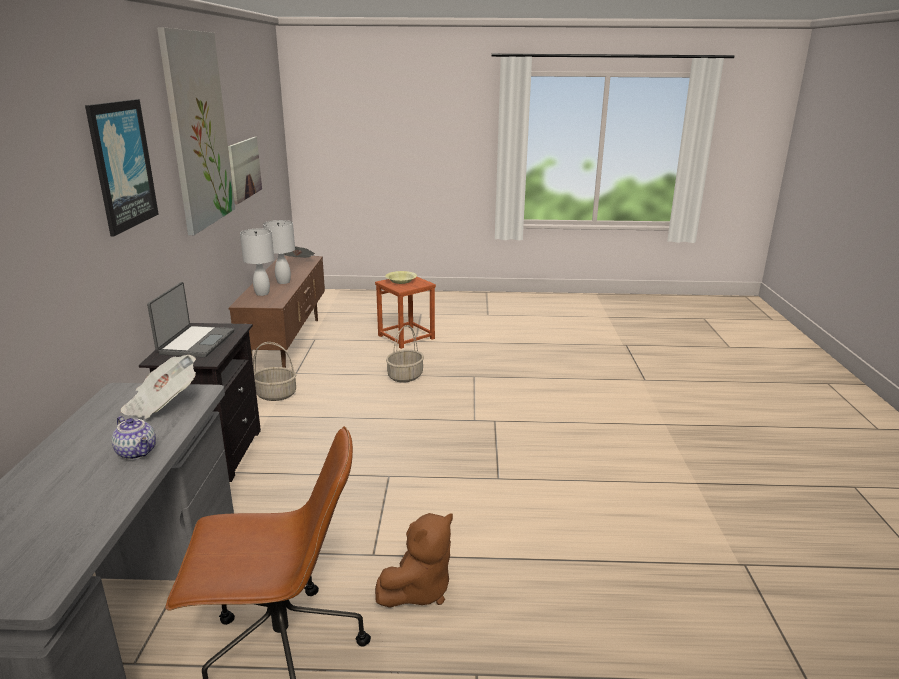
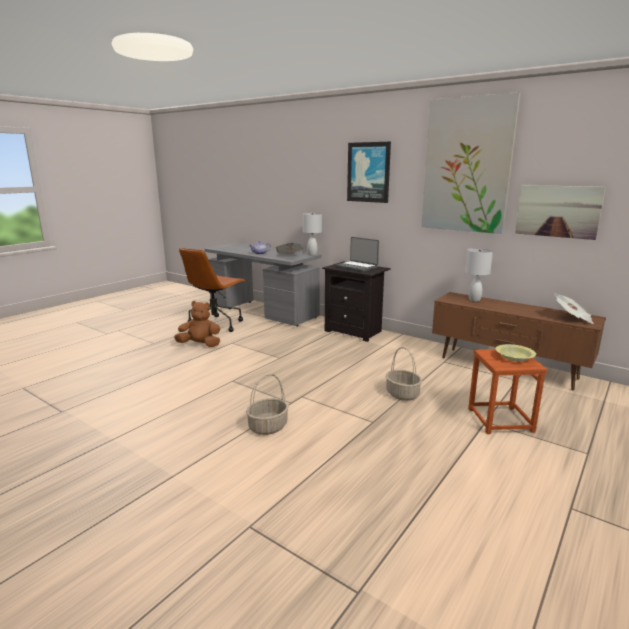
camera: 125 degrees right, 5 degrees down
(276, 394) = (412, 351): basket -> basket (268, 427)
(284, 282) = (503, 307): white table lamp -> white table lamp (312, 254)
(419, 590) = (200, 345): brown plush toy -> brown plush toy turned 105 degrees clockwise

